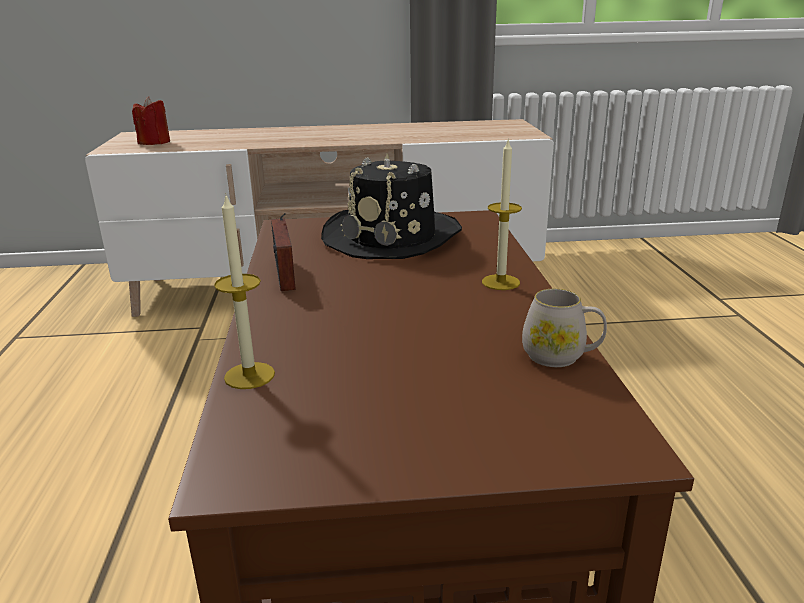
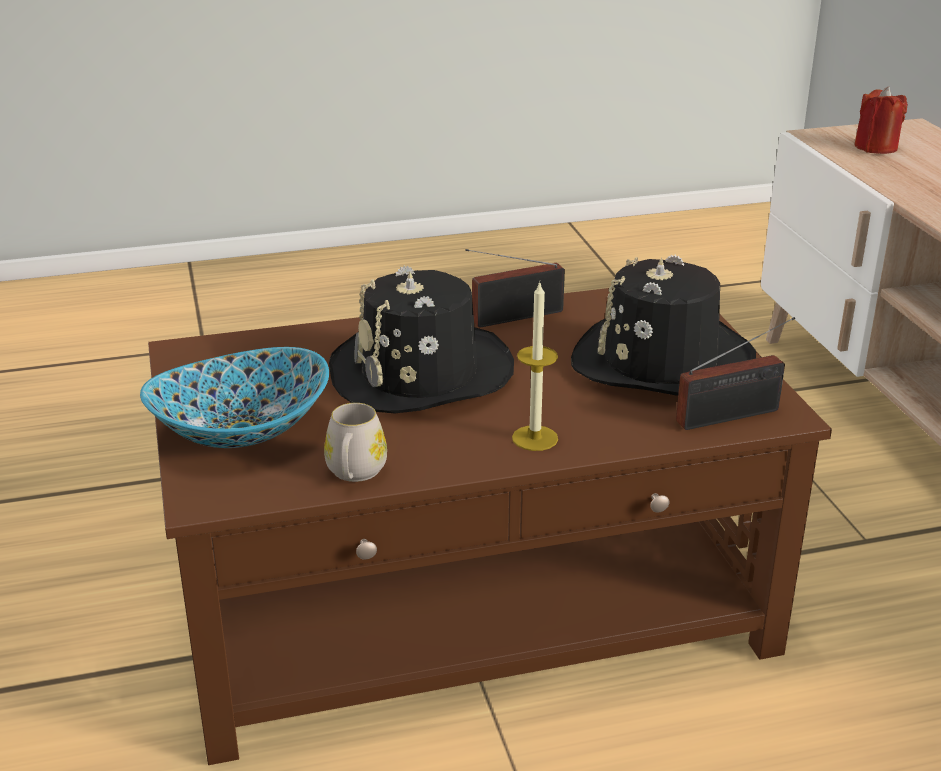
camera: 80 degrees right, 5 degrees up
(249, 375) = (309, 335): candle -> none
(374, 318) = (421, 373): none -> black hat
(472, 423) = (240, 431): none -> bowl
(475, 227) = (733, 415): none -> radio

